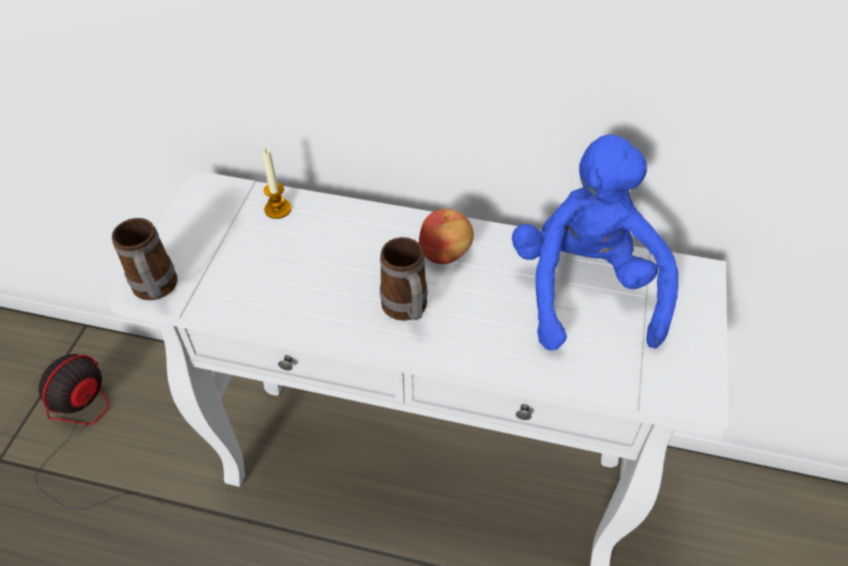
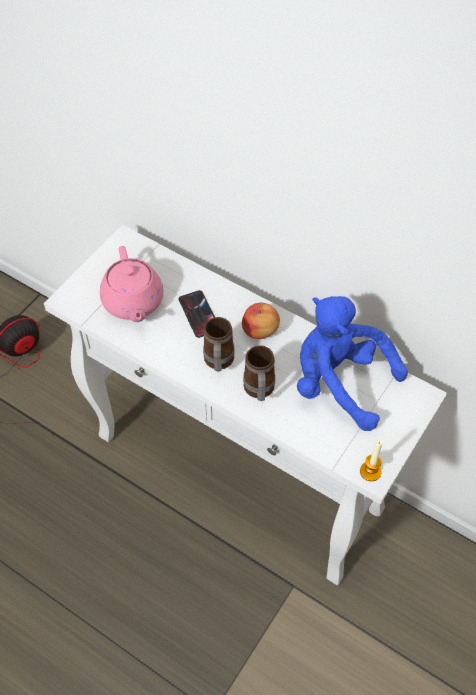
camera: 20 degrees right, 5 degrees up
(156, 291) = (73, 304): mug -> mug (259, 391)
(248, 264) = (133, 302): none -> pink teapot
(278, 209) = (166, 269): candle -> candle (370, 471)
(349, 254) = (198, 314): none -> phone
(584, 289) = (339, 382): blue plush toy -> blue plush toy turned 75 degrees counterclockwise

